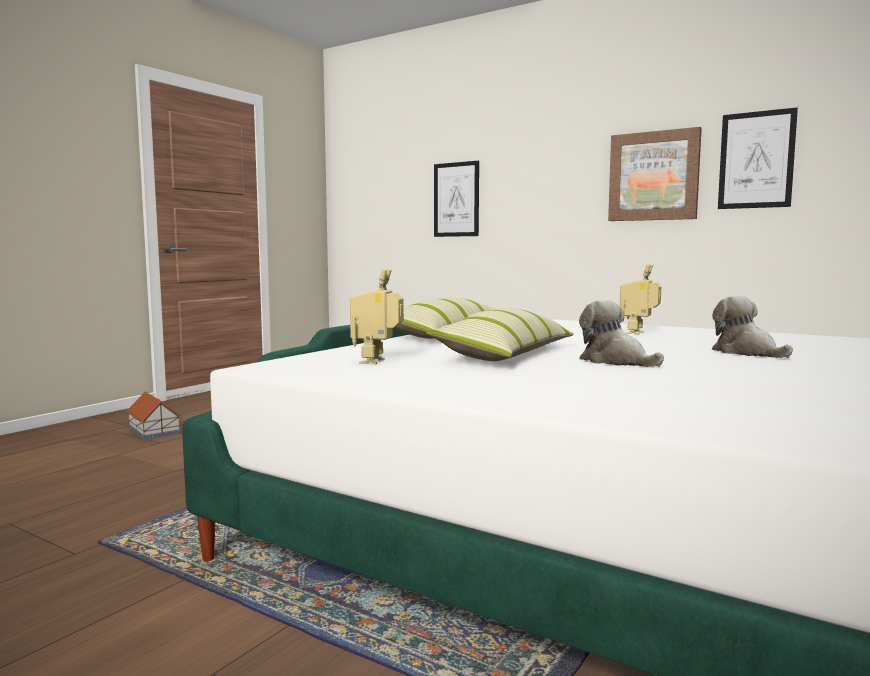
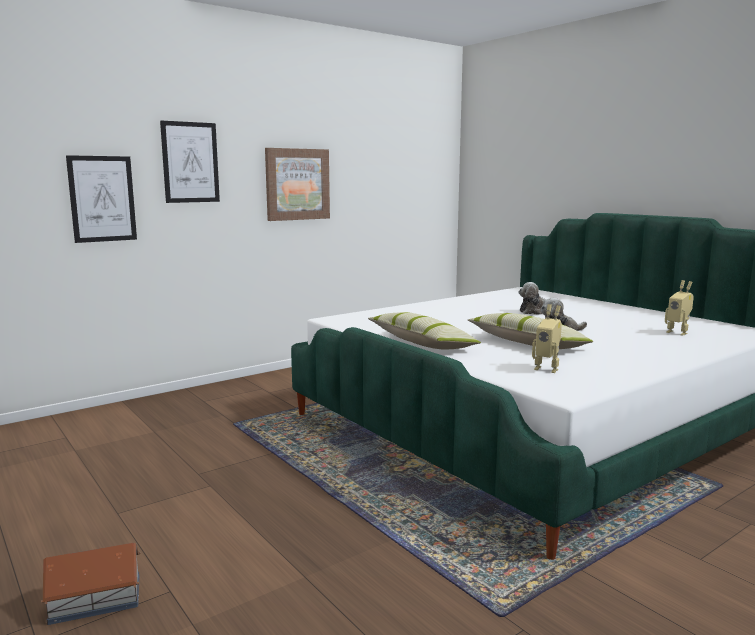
camera: 70 degrees left, 5 degrees up
(638, 333) = (447, 312): toy robot -> toy robot (678, 332)
(756, 160) = (358, 177): picture -> picture (190, 162)

